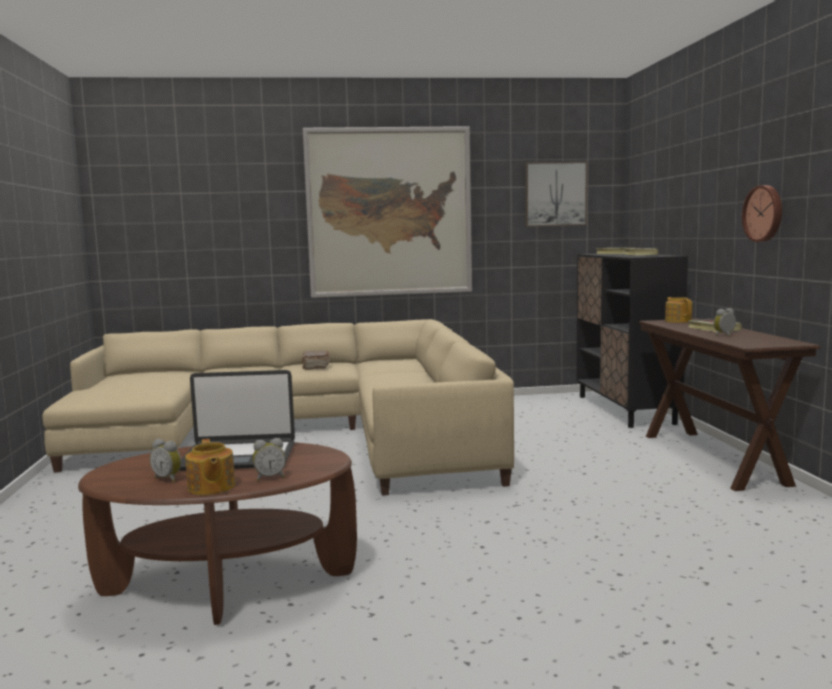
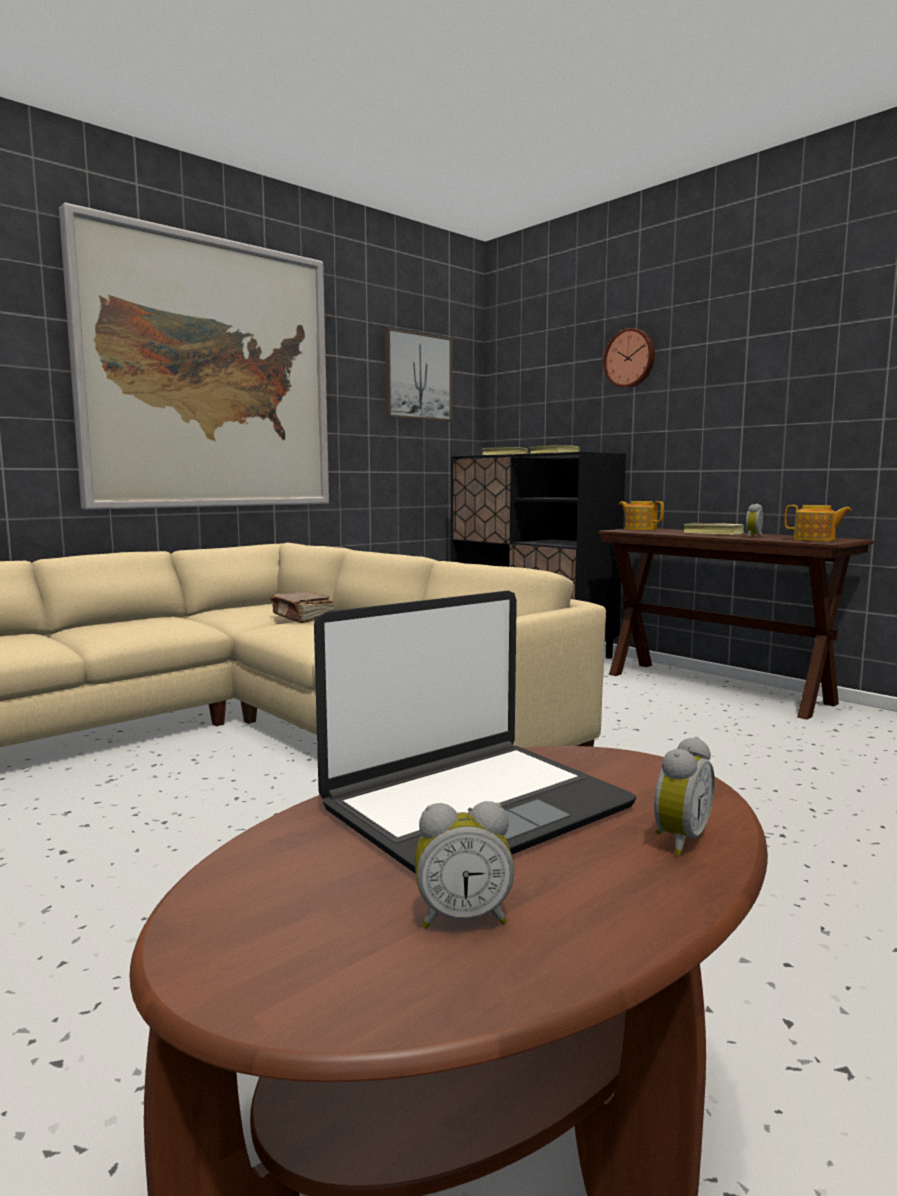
camera: 35 degrees left, 0 degrees up
(211, 487) = (633, 908): teapot -> teapot (815, 539)
(315, 366) = (138, 624): brown book -> brown book (302, 617)
(764, 213) = (761, 396): wall clock -> wall clock (630, 358)

